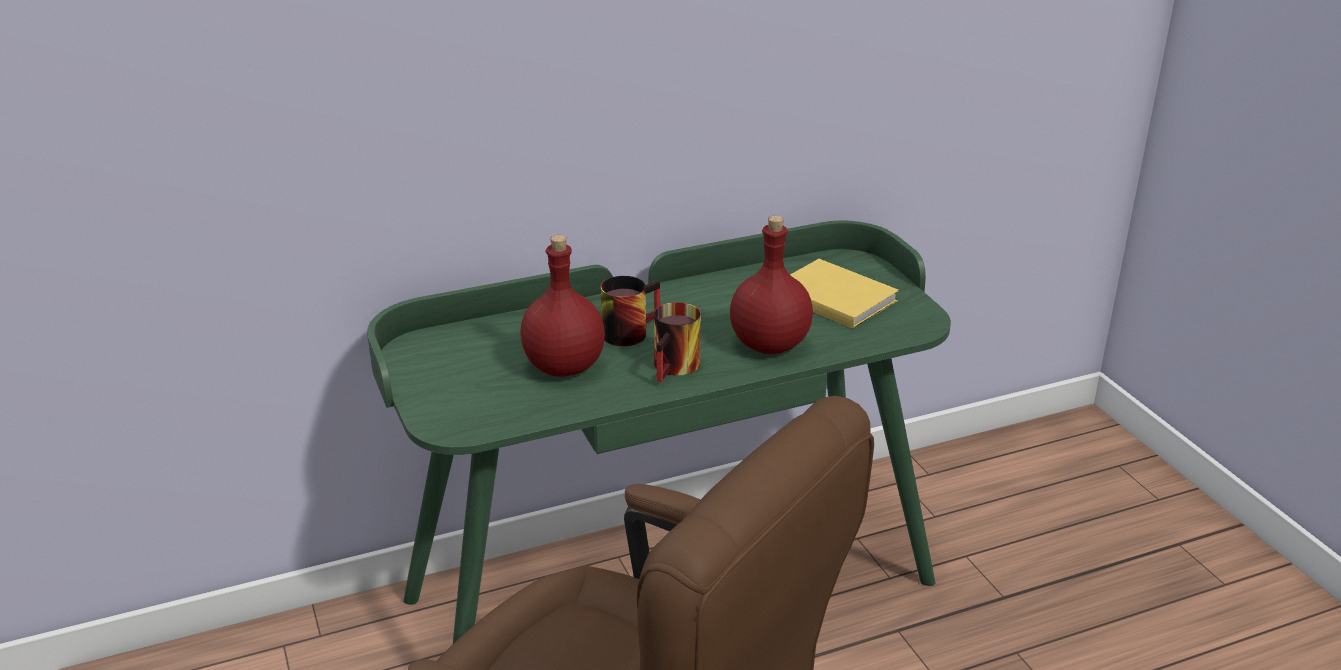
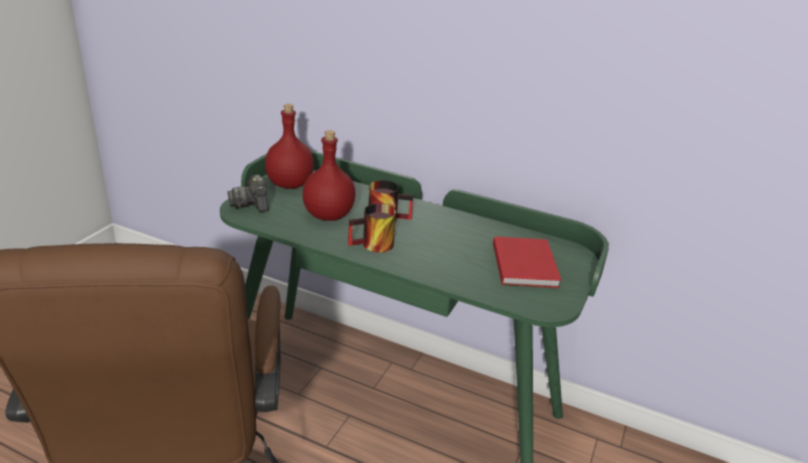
camera: 45 degrees right, 0 degrees up
(449, 410) = (251, 204): none -> camera
(771, 344) = (440, 264): red bottle -> red bottle (290, 184)
(833, 296) = (525, 264): yellow book -> red book

